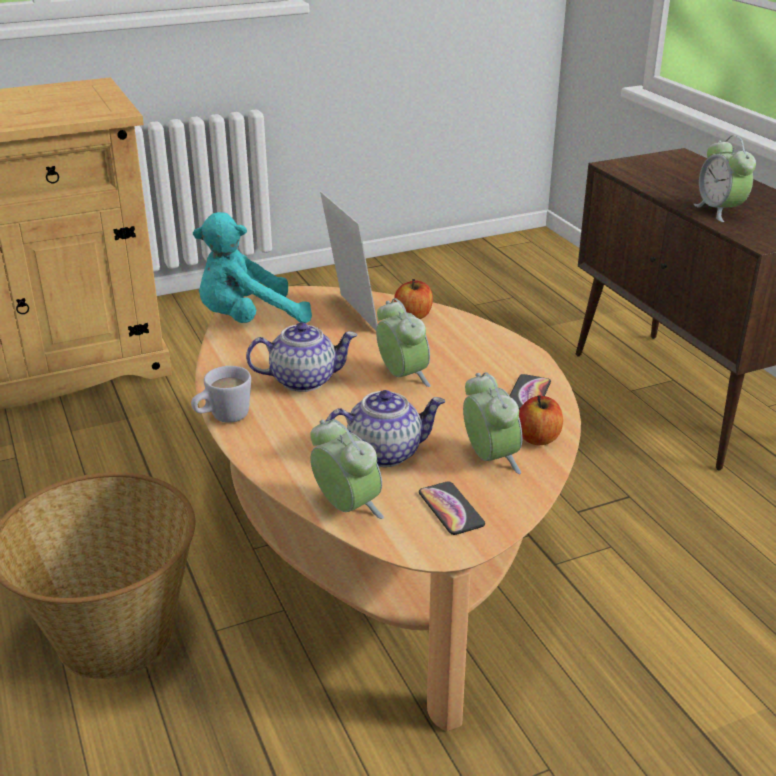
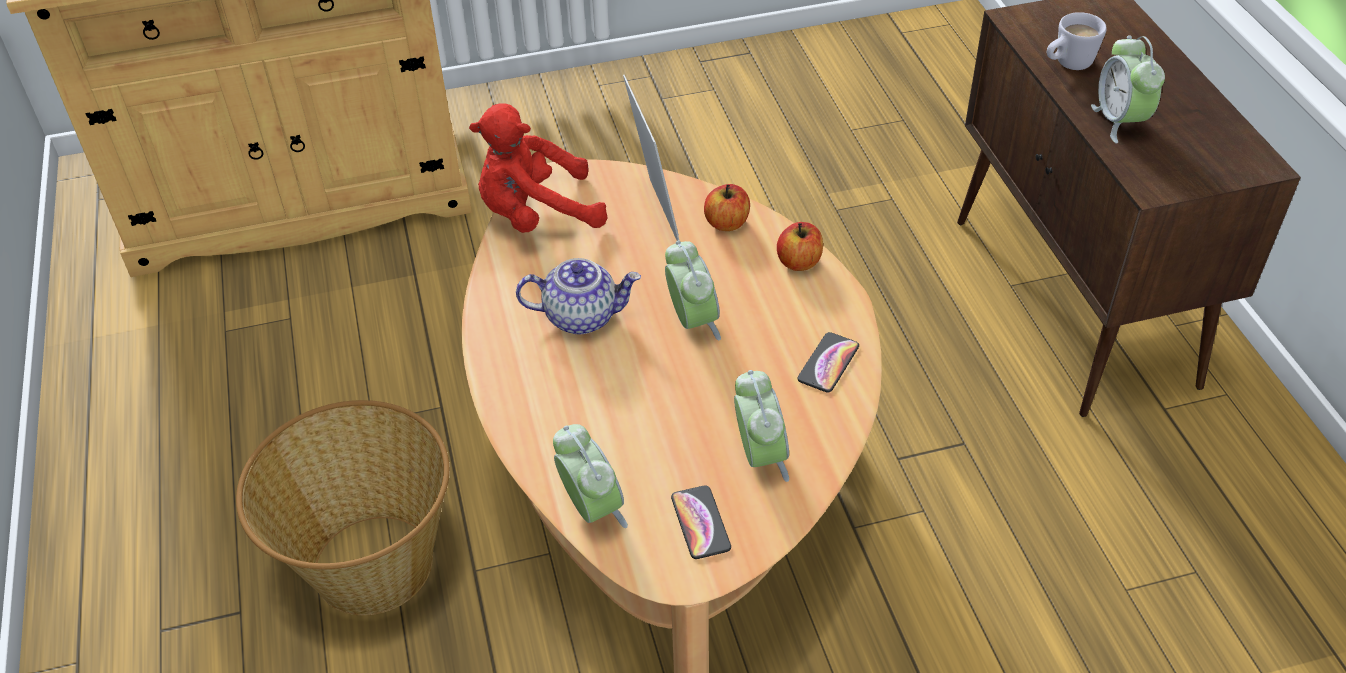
camera: 10 degrees right, 15 degrees up
(223, 418) = (484, 365): white mug -> white mug (1067, 65)
(248, 321) = (536, 215): turquoise plush toy -> red plush toy
(385, 452) = (648, 434): teapot -> none
(538, 438) = (821, 431): apple -> apple (799, 262)

